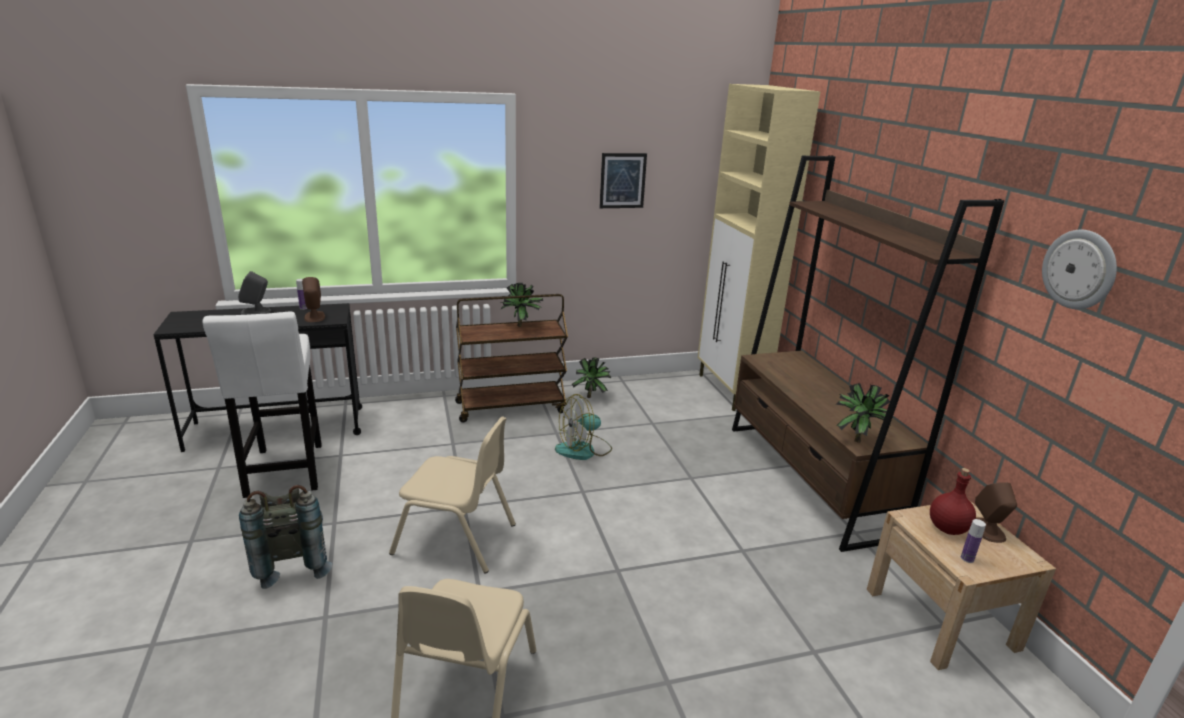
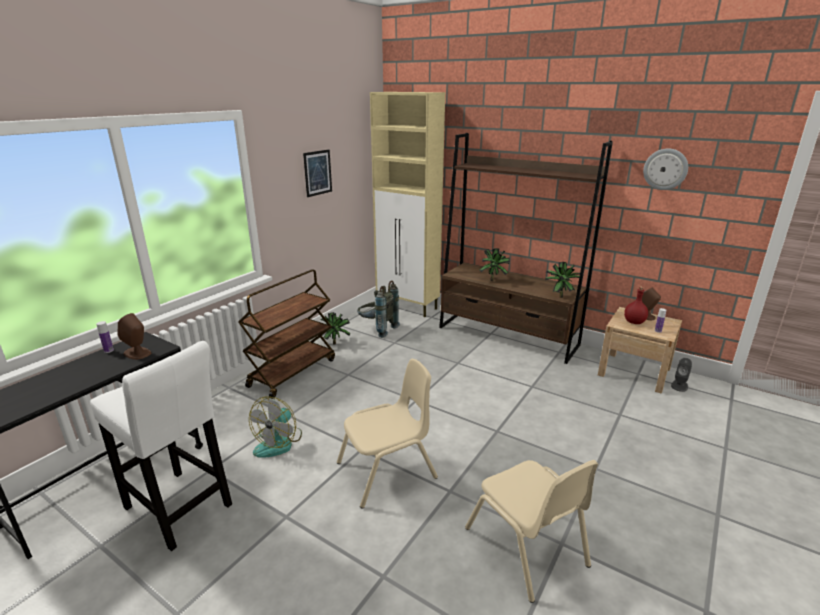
camera: 40 degrees left, 0 degrees up
(256, 311) = (61, 371): grey speaker -> grey speaker (679, 385)
(292, 563) = (299, 563): grey backpack -> grey backpack (377, 329)
(522, 326) = (289, 304): potted plant -> potted plant (493, 280)
(584, 450) = (380, 376): fan -> fan (279, 442)

